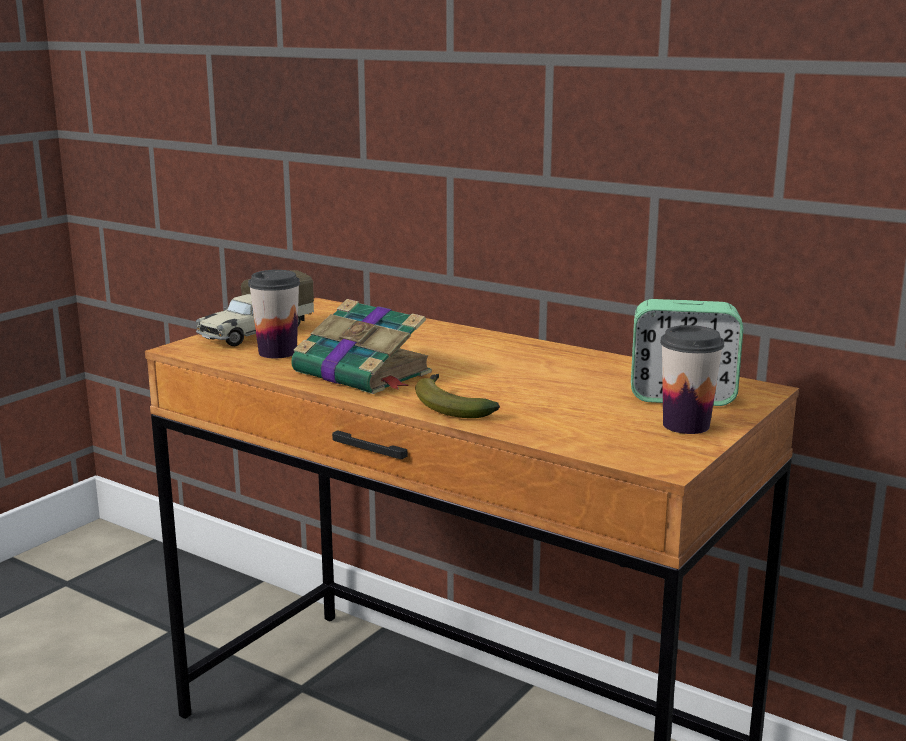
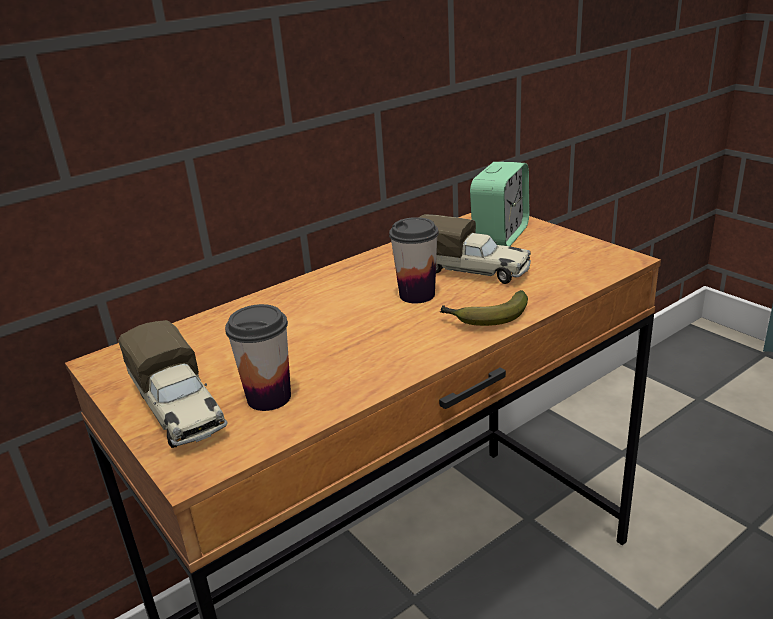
camera: 70 degrees left, 10 degrees up
(364, 373) = (375, 350): book -> none
(565, 392) = (472, 270): none -> toy truck
(686, 425) = (556, 243): cup -> cup (417, 295)

